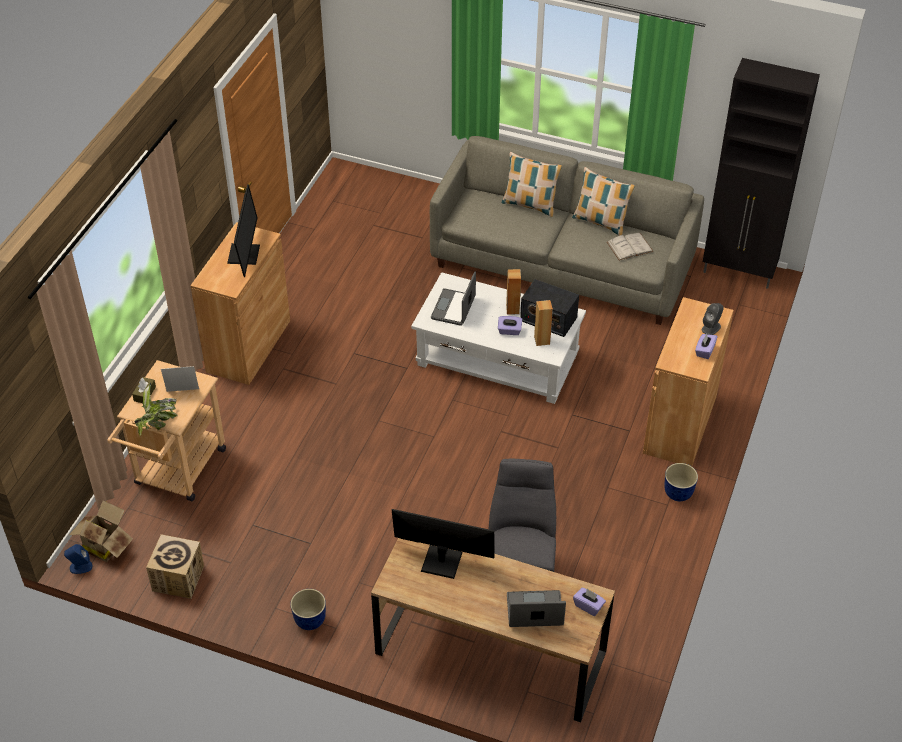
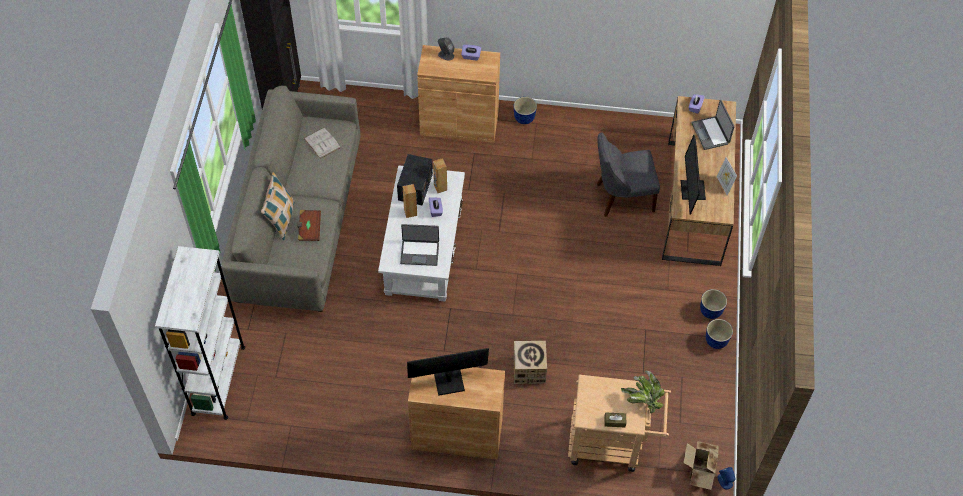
camera: 105 degrees left, 10 degrees up
(178, 578) = (708, 408): cardboard box -> cardboard box (529, 369)
(182, 392) = (604, 394): picture frame -> picture frame (724, 185)
(264, 614) = (716, 341): none -> planter
(385, 187) = (218, 380): none -> white bookcase
(510, 222) = (309, 229): none -> brown book
(600, 222) = (294, 166): pillow -> none

